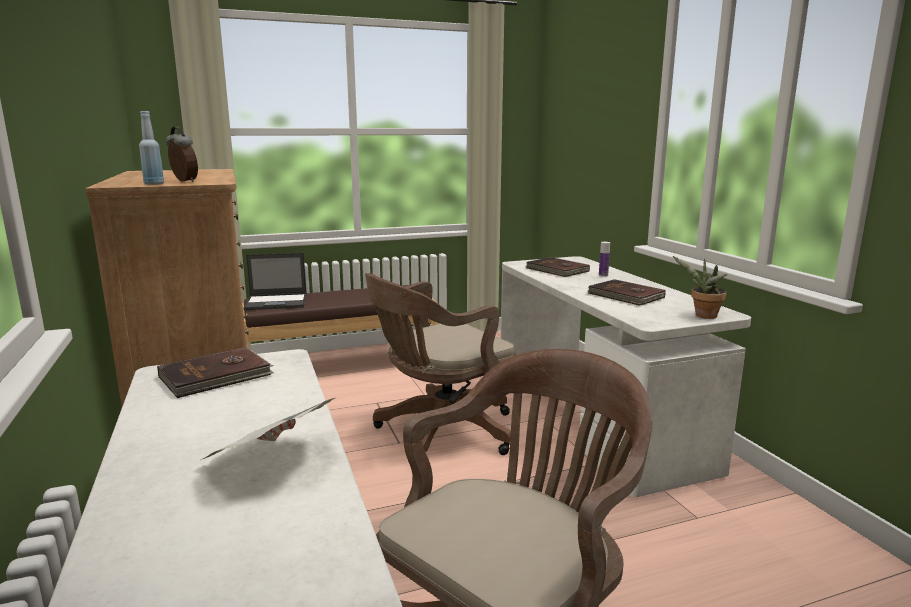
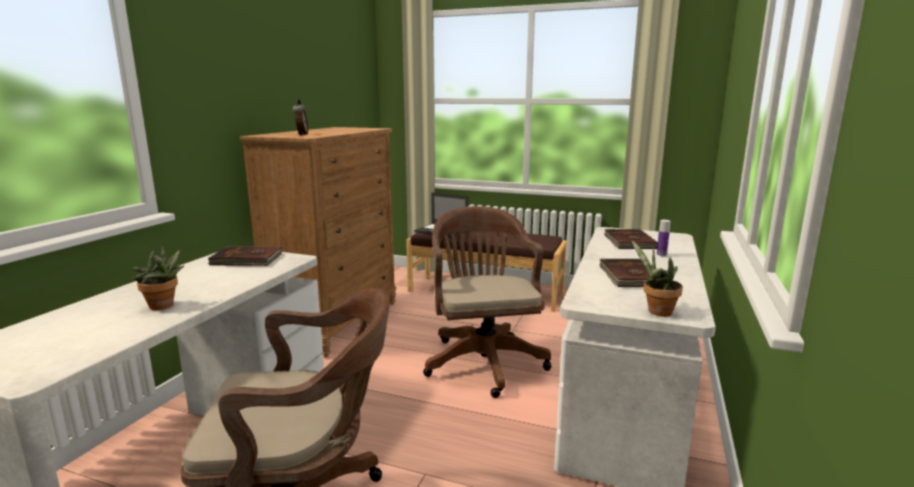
camera: 40 degrees right, 0 degrees up
(154, 184) = (276, 136): blue bottle -> none
(270, 462) = (163, 306): newspaper -> potted plant
(440, 433) = (483, 360): brown office chair -> brown office chair turned 75 degrees clockwise

